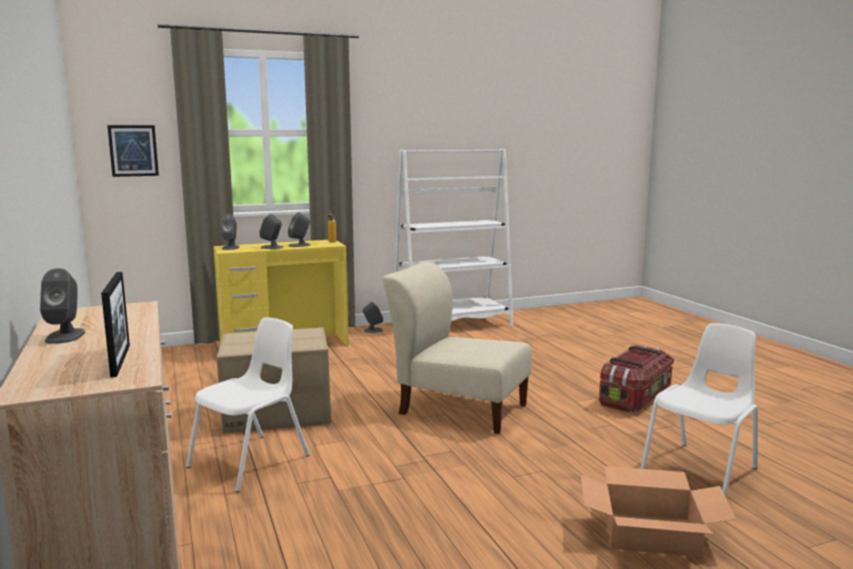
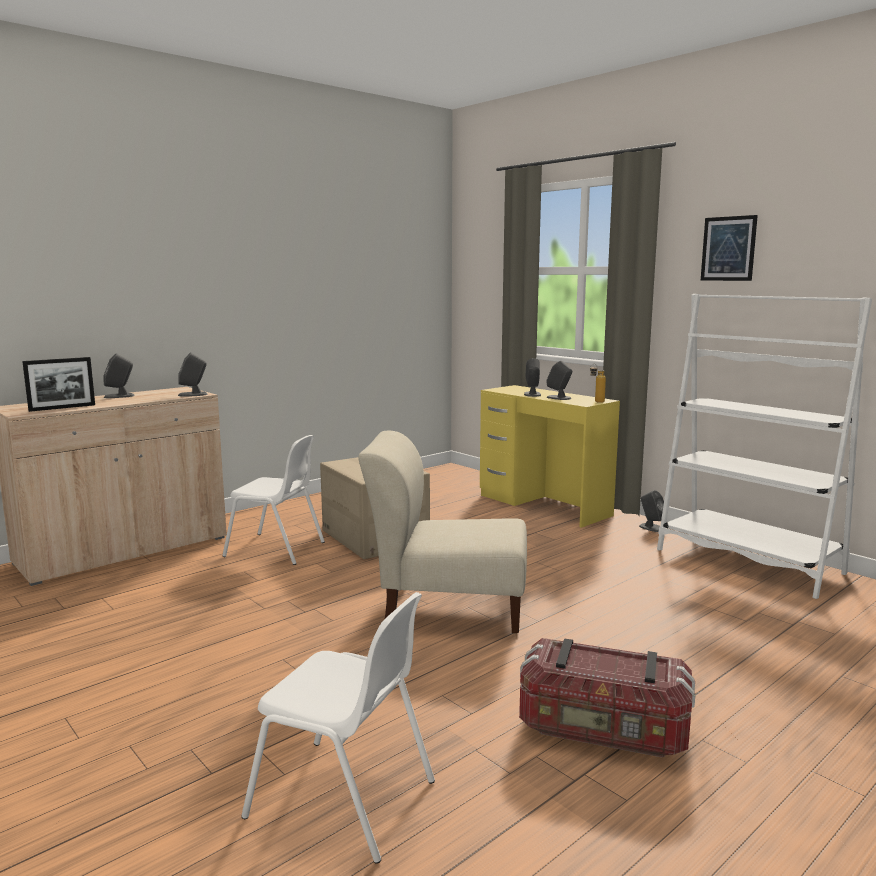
camera: 70 degrees right, 0 degrees up
(133, 150) = (483, 287): picture -> picture (728, 248)
(230, 248) = (512, 388): grey speaker -> grey speaker (193, 394)
(458, 408) = (447, 607): beige chair -> beige chair turned 90 degrees counterclockwise
(650, 533) = (162, 755): cardboard box -> none

